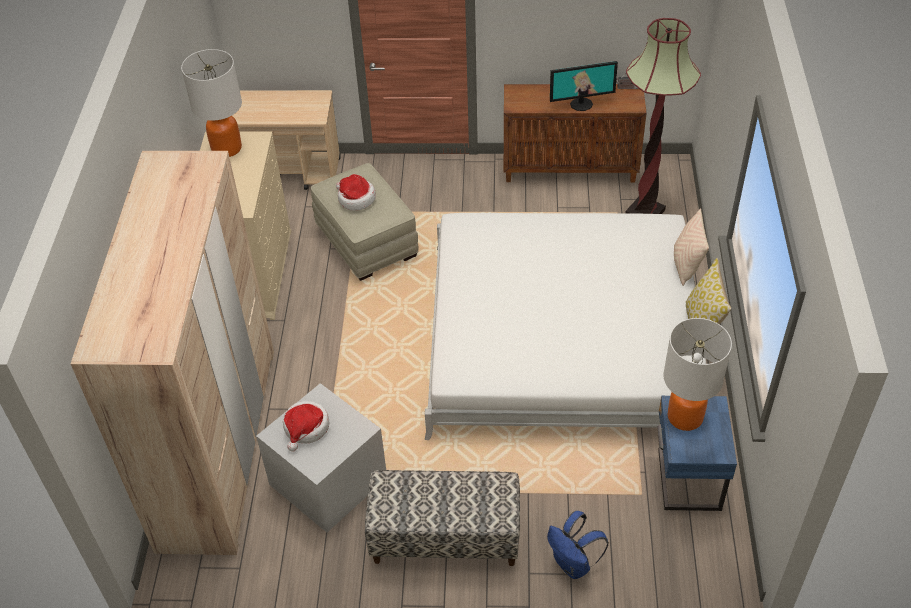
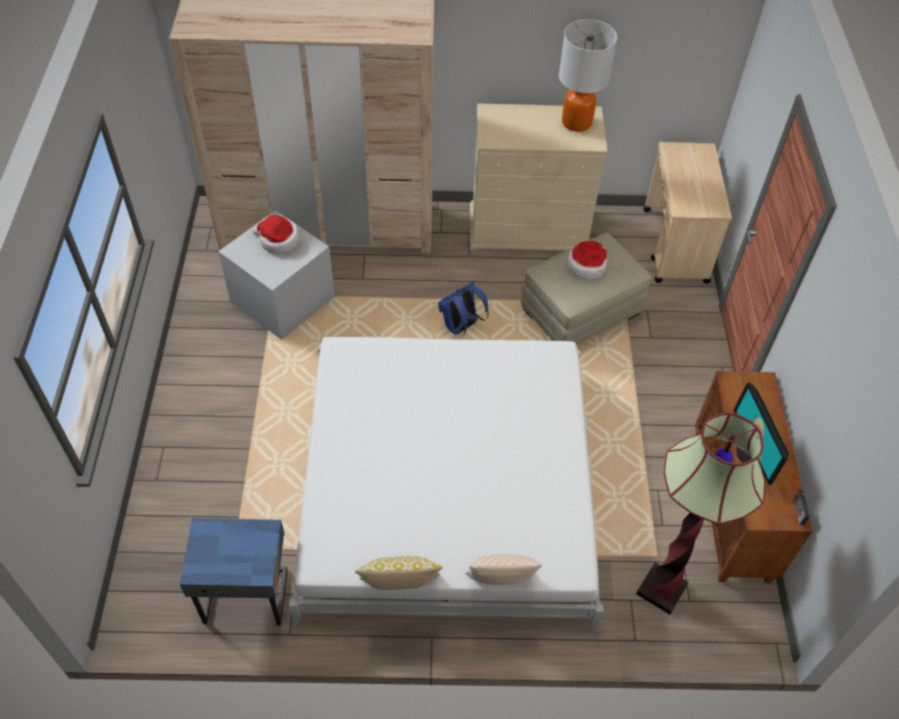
camera: 85 degrees right, 5 degrees up
(445, 538) = (210, 383): bench -> none
(573, 564) = (165, 483): blue backpack -> blue backpack (461, 327)
(685, 417) = (248, 540): table lamp -> none

